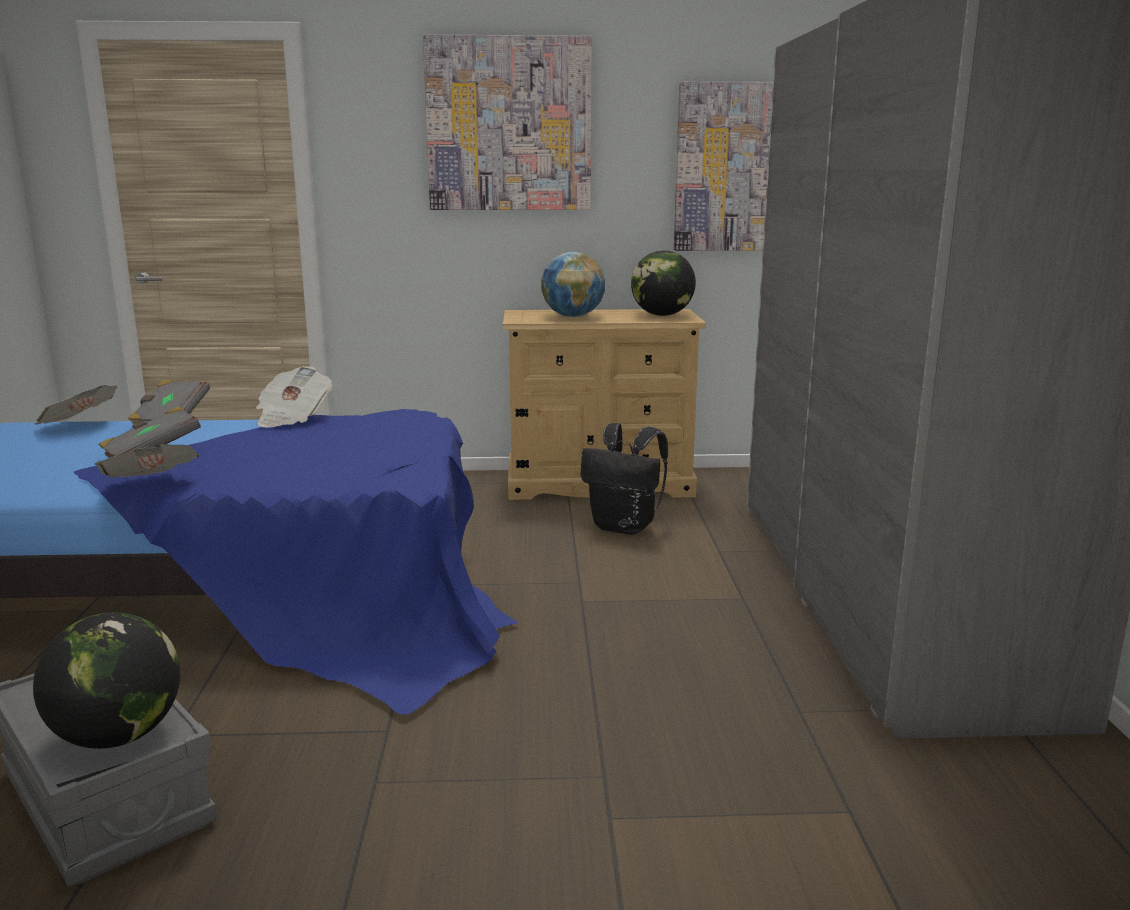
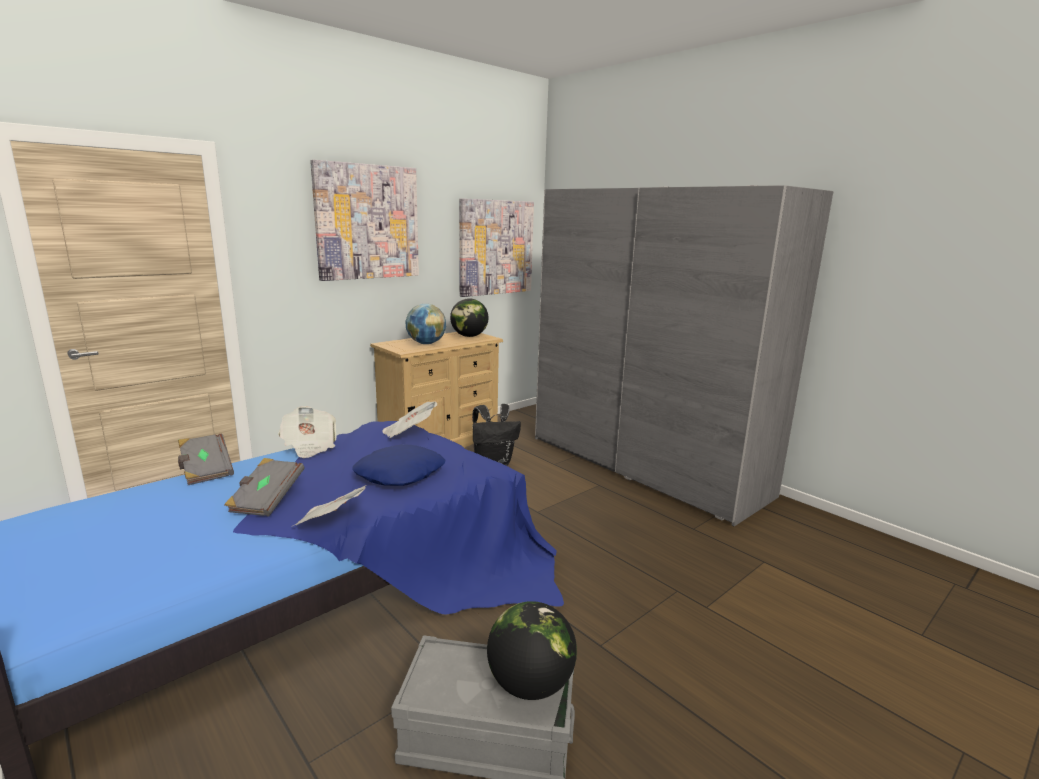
camera: 40 degrees left, 0 degrees up
(79, 426) = (129, 496): newspaper -> newspaper (409, 433)
(307, 461) = (399, 473): none -> blue pillow

